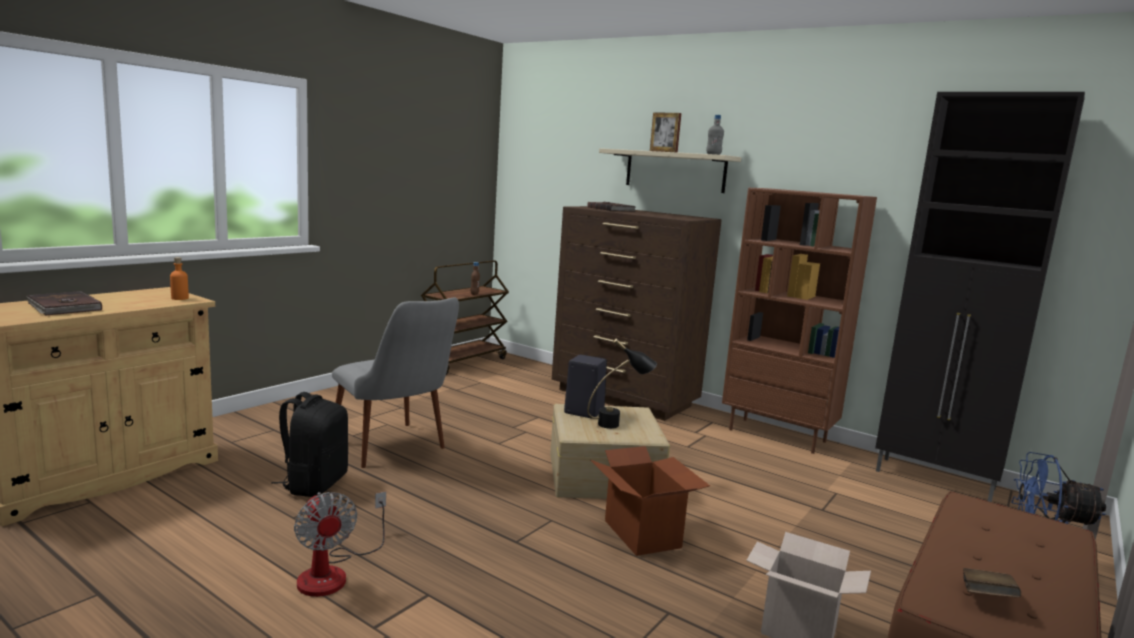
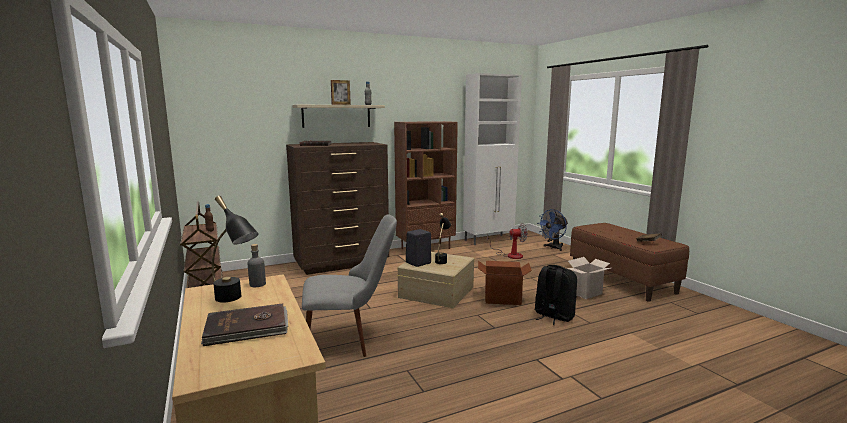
camera: 60 degrees left, 0 degrees up
(134, 298) = (235, 300): none -> black table lamp
(180, 298) = (257, 284): orange bottle -> grey bottle
(314, 484) = (377, 378): black backpack -> black backpack (553, 316)
(333, 572) = (503, 384): fan -> fan (510, 255)
(936, 480) = (489, 240): black cabinet -> white cabinet

